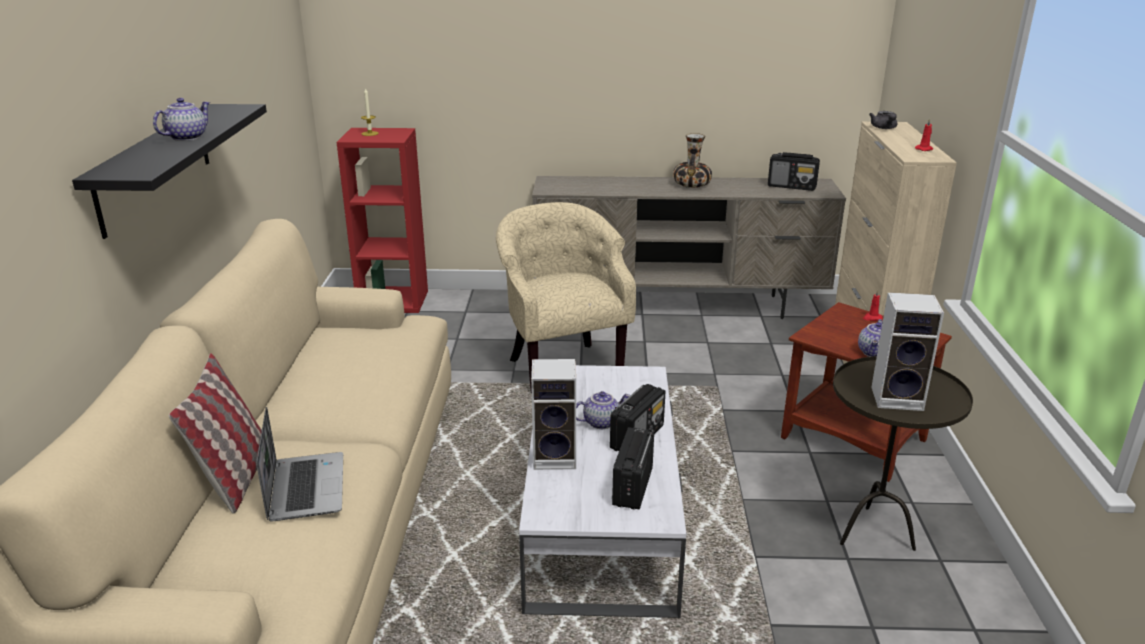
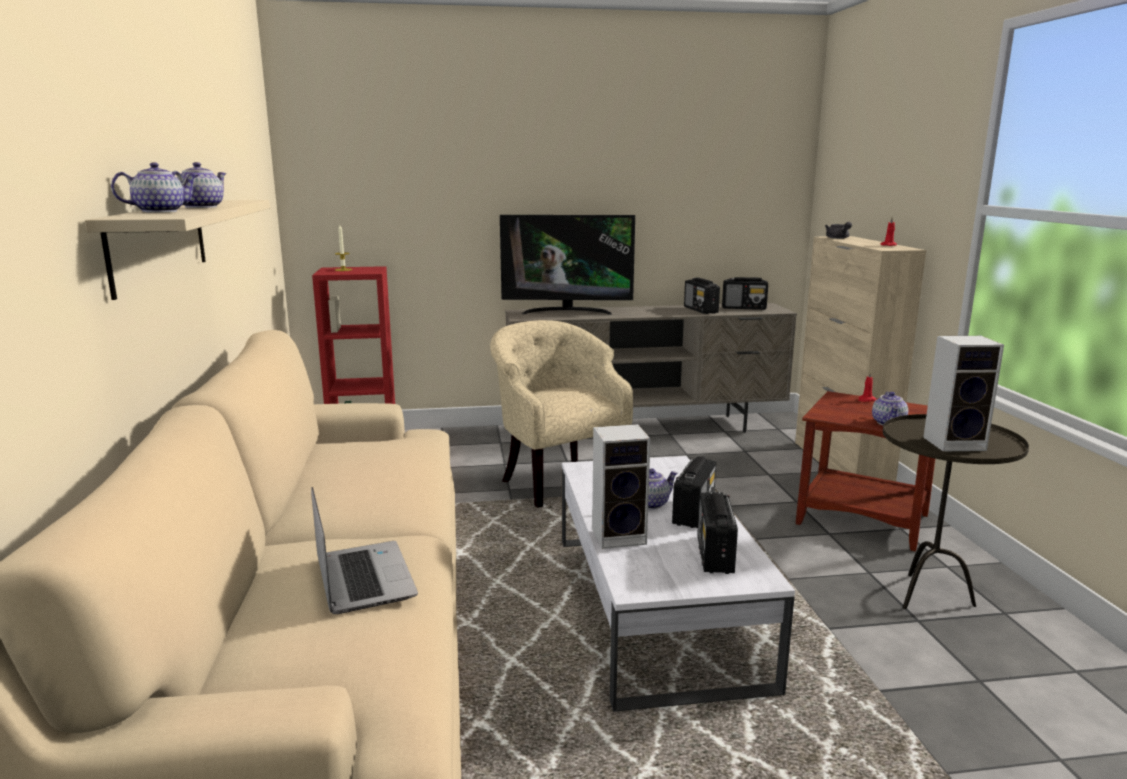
camera: 10 degrees left, 10 degrees down
(144, 153) = (160, 211): none -> teapot
(154, 166) = (159, 243): black shelf -> beige shelf
(235, 476) = (272, 576): pillow -> none
(598, 182) = (567, 311): none -> television
(692, 184) = (654, 310): vase -> none
(742, 187) = (700, 310): none -> radio

